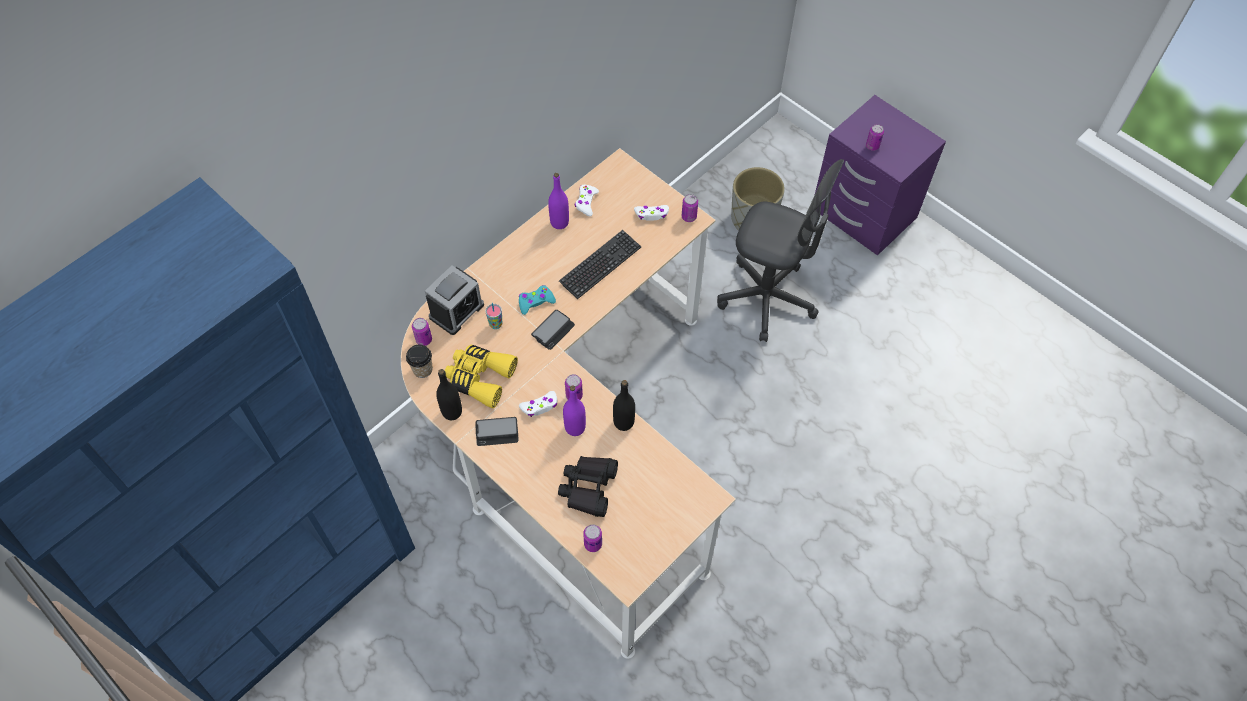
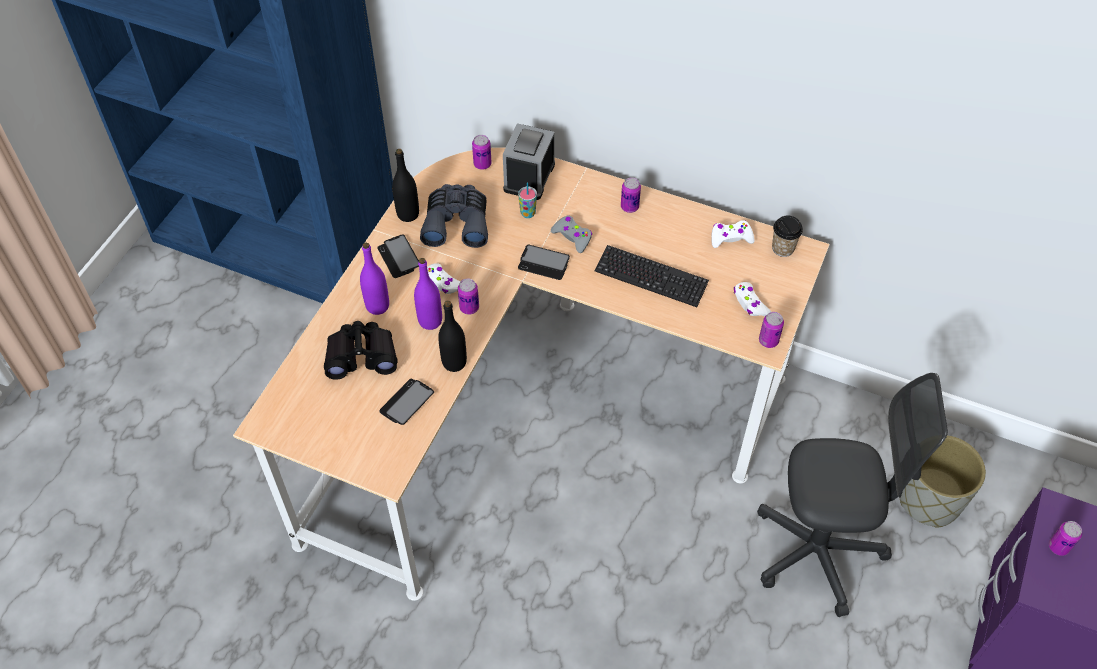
camera: 70 degrees right, 5 degrees down
(422, 369) = (447, 175): cup -> cup (783, 248)
(456, 311) = (529, 177): alarm clock -> alarm clock turned 90 degrees clockwise
(479, 378) = (457, 222): yellow binoculars -> grey binoculars
(535, 302) = (572, 237): turquoise game controller -> grey game controller
(559, 222) = (689, 223): purple bottle -> purple bottle (377, 306)
(593, 544) = (296, 380): can -> can (629, 207)
(648, 467) = (407, 402): none -> phone
(767, 299) = (817, 552): grey office chair -> grey office chair turned 90 degrees counterclockwise

